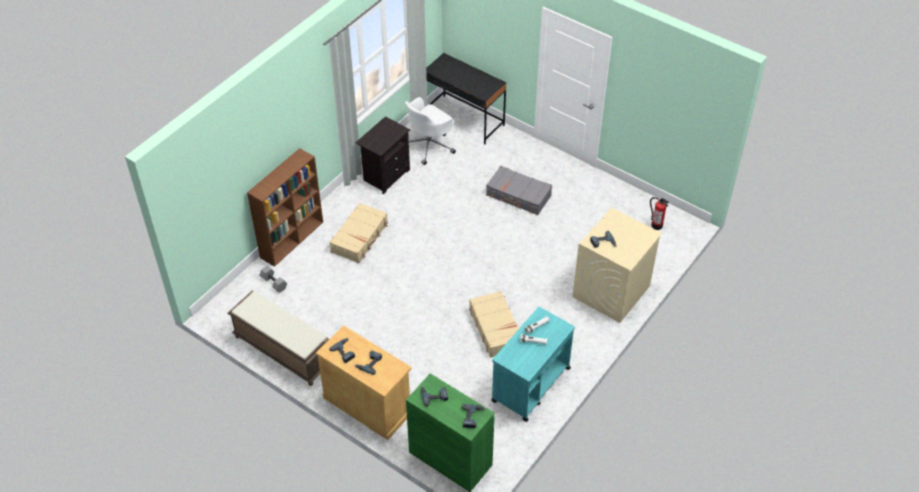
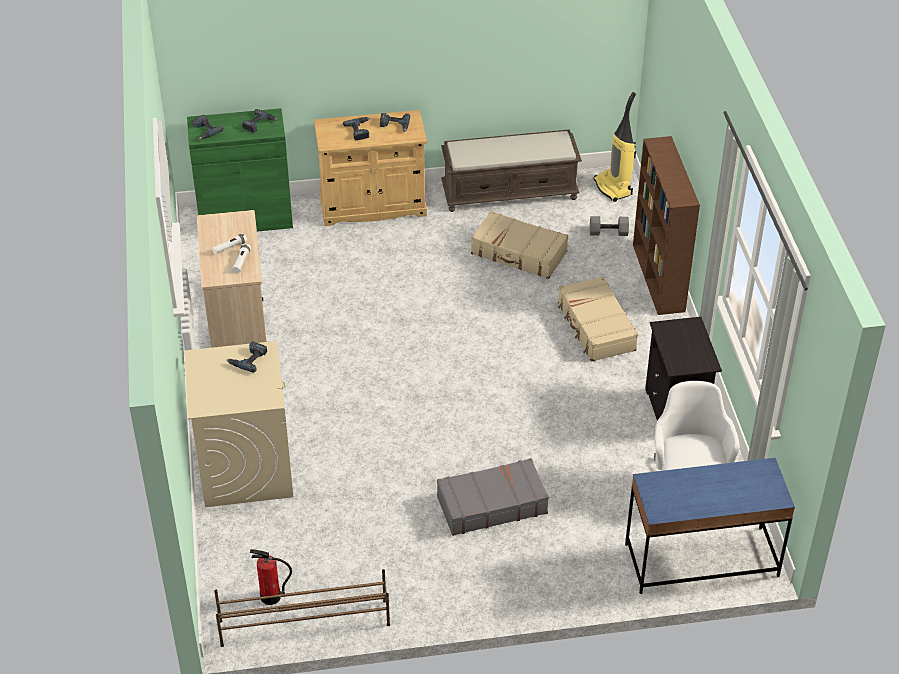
camera: 135 degrees right, 5 degrees down
(227, 308) = (613, 187): none -> vacuum cleaner
(464, 120) = (701, 560): black desk -> blue desk
(496, 328) = (332, 342): beige suitcase -> beige suitcase (519, 253)
(530, 385) = (236, 317): turquoise cart -> beige cart
(652, 206) = (303, 622): none -> brown shoe rack

